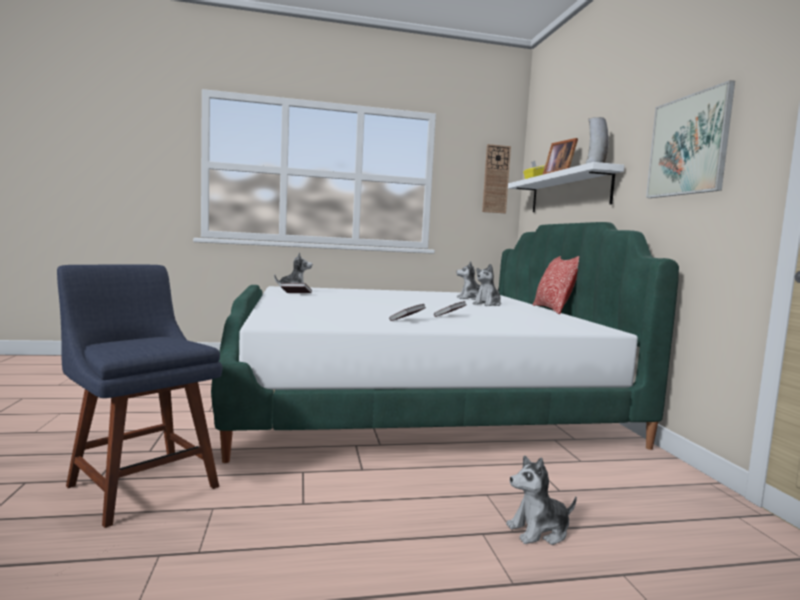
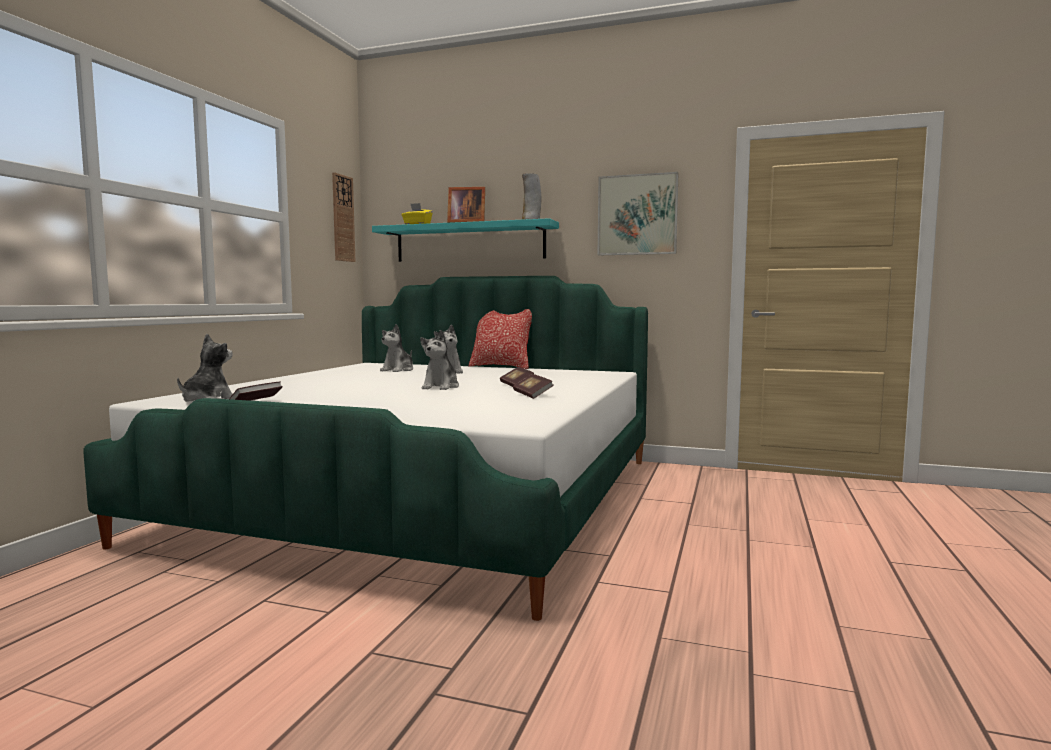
camera: 60 degrees left, 0 degrees up
(140, 483) = (566, 679): blue chair -> none
(539, 531) = (749, 523): plush toy -> plush toy (441, 387)
(568, 192) = (469, 243): white shelf -> turquoise shelf

